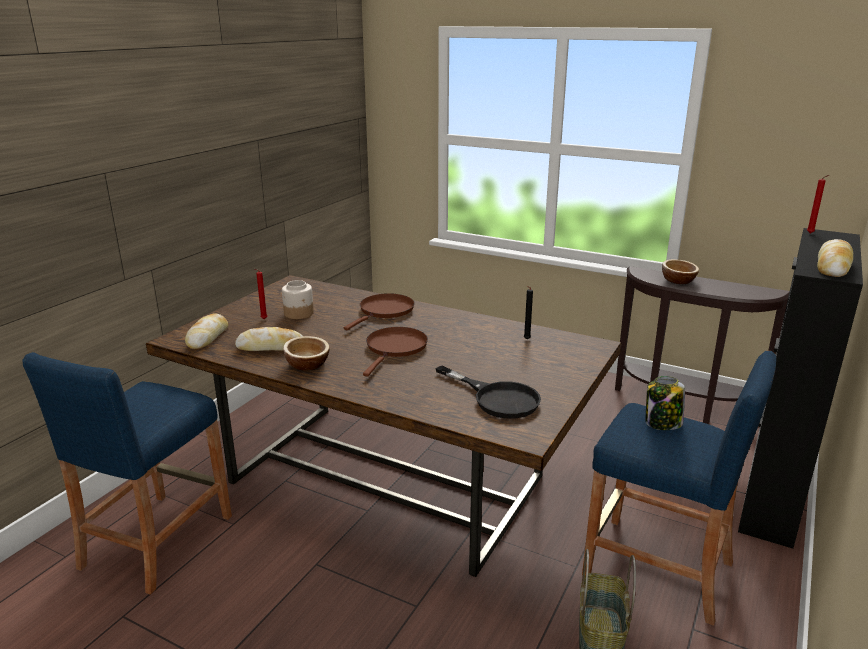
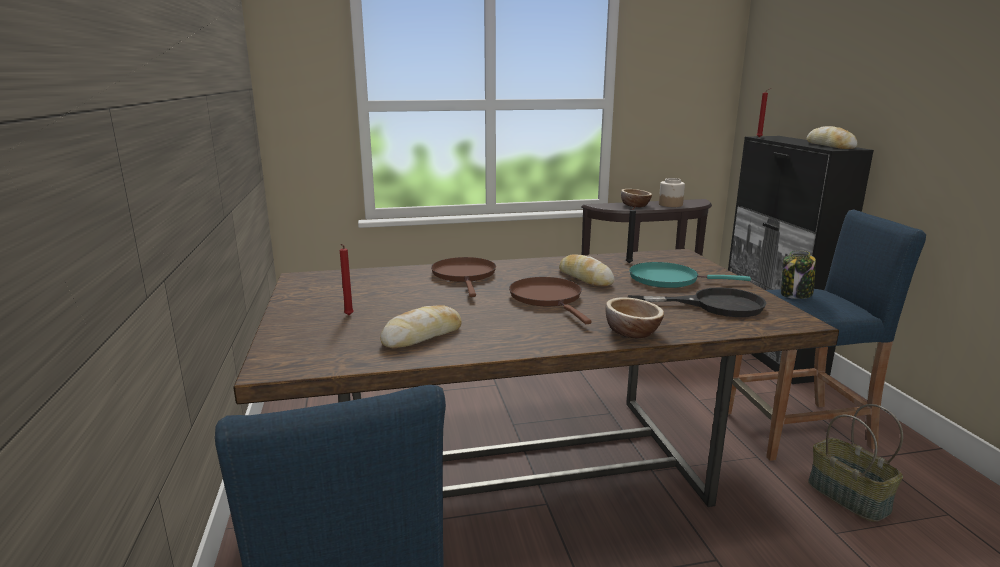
camera: 40 degrees left, 5 degrees down
(208, 337) = (317, 351): bread -> bread (585, 278)
(299, 313) = (379, 300): jar -> jar (670, 204)
(307, 364) = (501, 336): bowl -> bowl (632, 332)
(520, 364) = (668, 279): none -> turquoise frying pan

